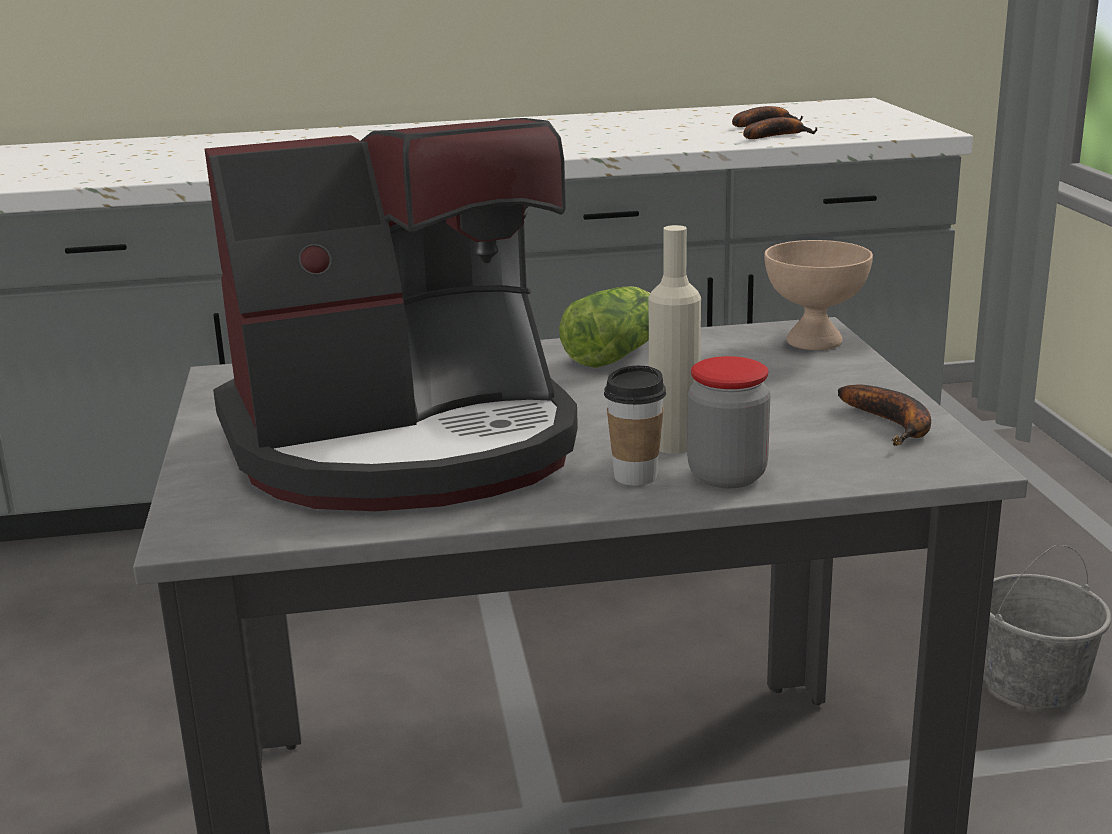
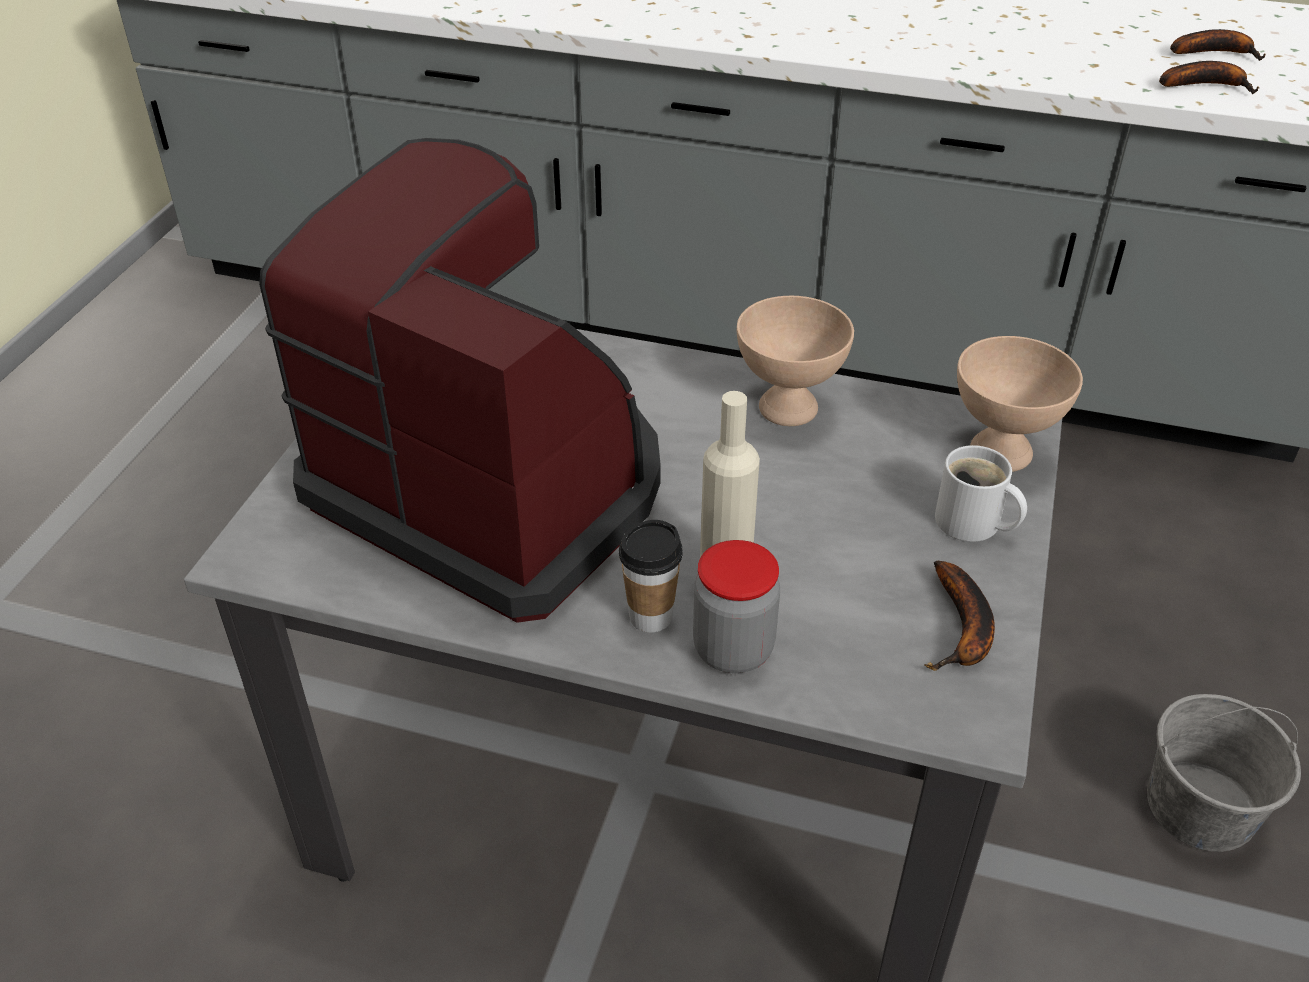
camera: 25 degrees right, 20 degrees up
(405, 444) = (494, 487): coffee machine -> coffee machine turned 150 degrees counterclockwise
(618, 354) = (786, 408): lettuce -> beige bowl
(836, 377) = (972, 524): none -> white mug

